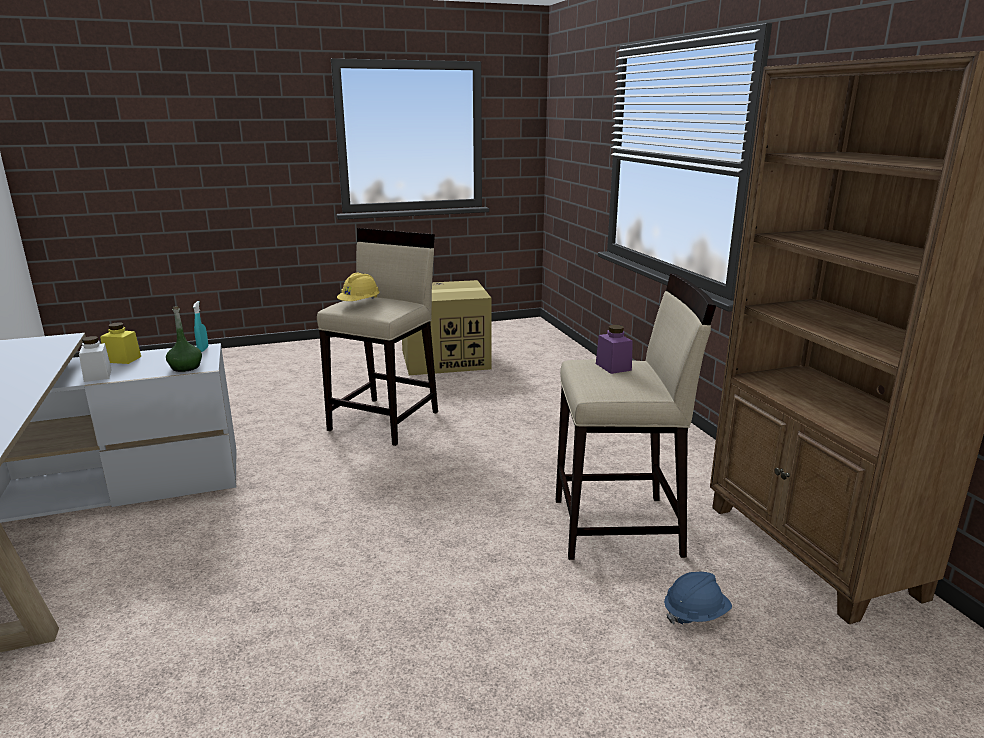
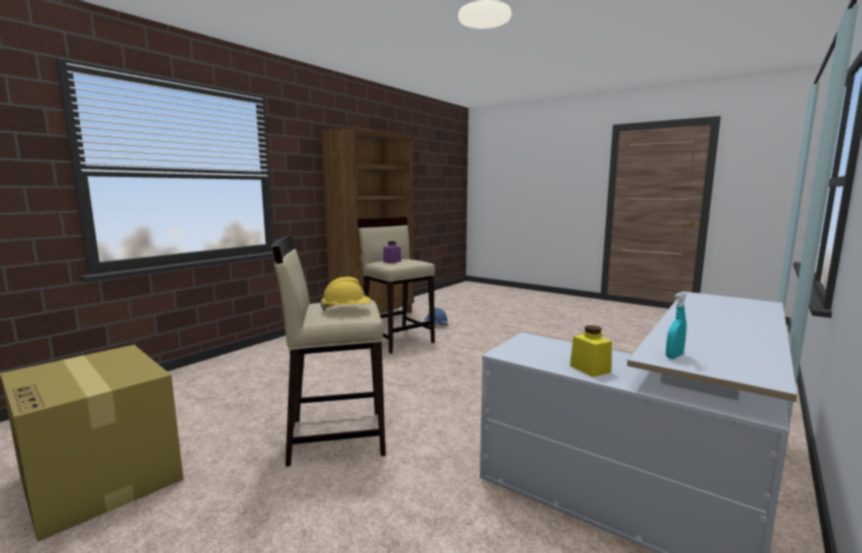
camera: 125 degrees left, 10 degrees down
(98, 375) = (621, 358): white jar -> none
(185, 367) = (542, 340): green bottle -> none
(203, 349) = (507, 353): turquoise spray bottle -> turquoise spray bottle (674, 356)

